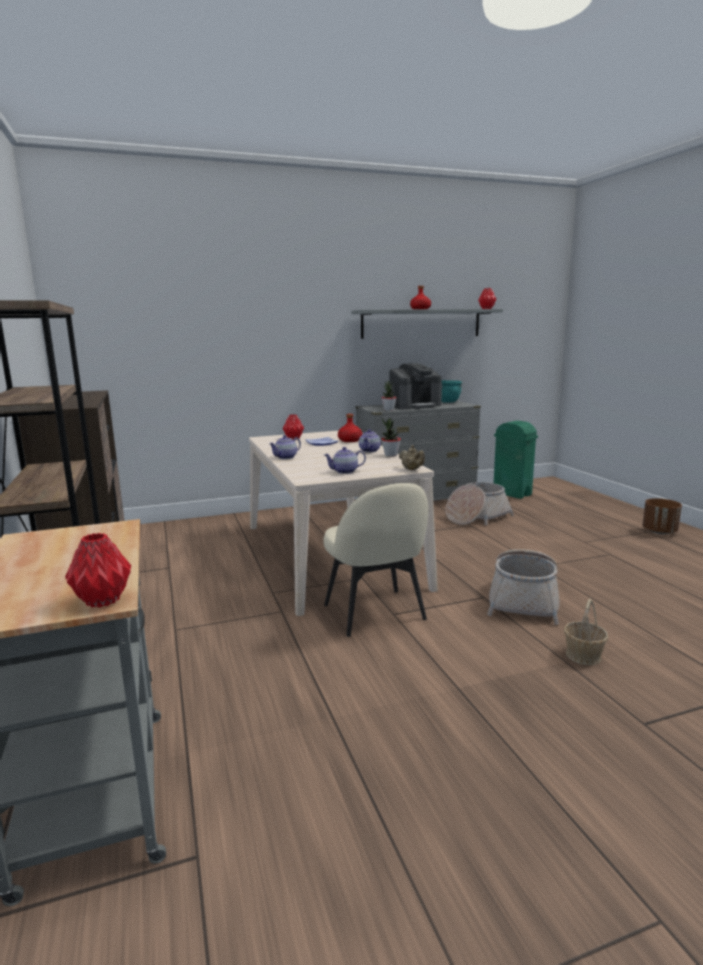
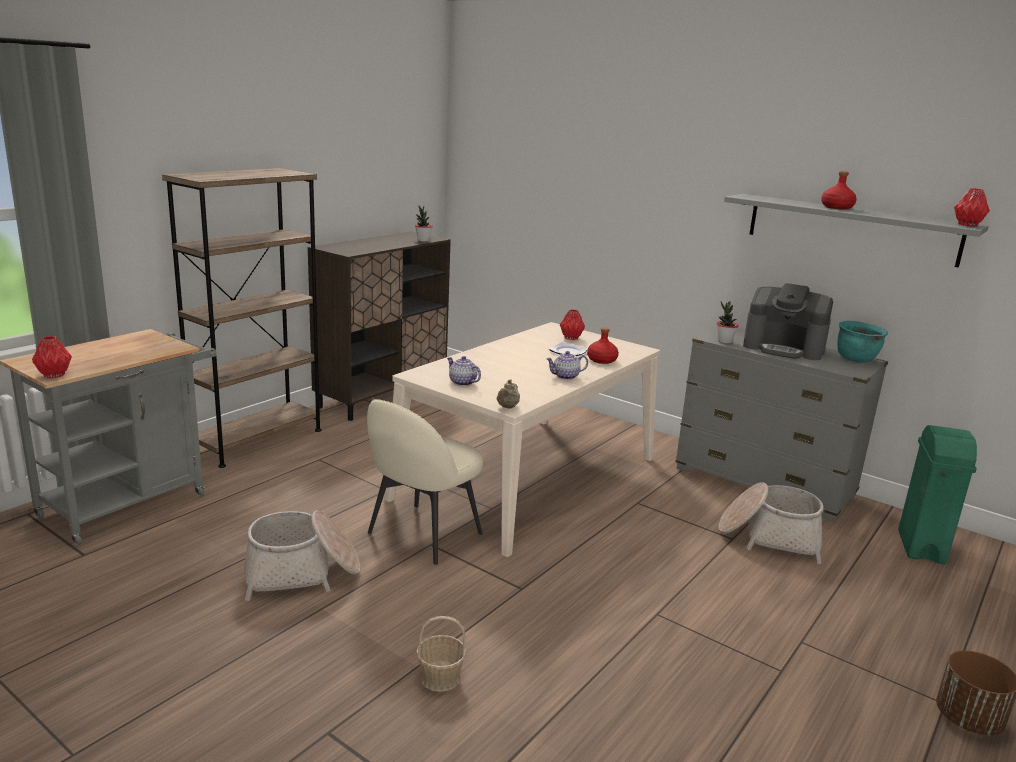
camera: 55 degrees right, 5 degrees up
(286, 457) = (486, 352): teapot -> none
(390, 455) = (558, 388): potted plant -> potted plant (423, 240)
(524, 600) = (541, 617): basket -> basket (302, 573)

